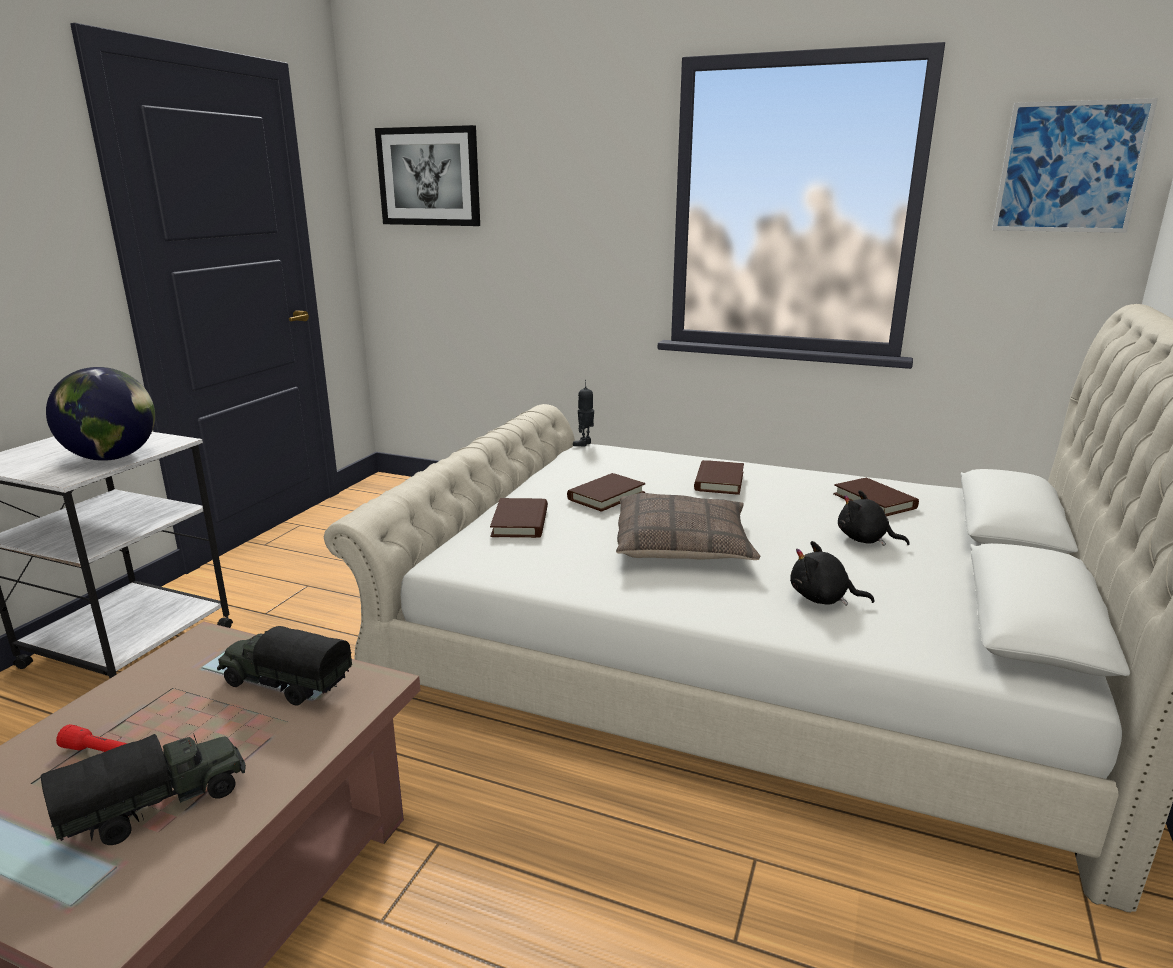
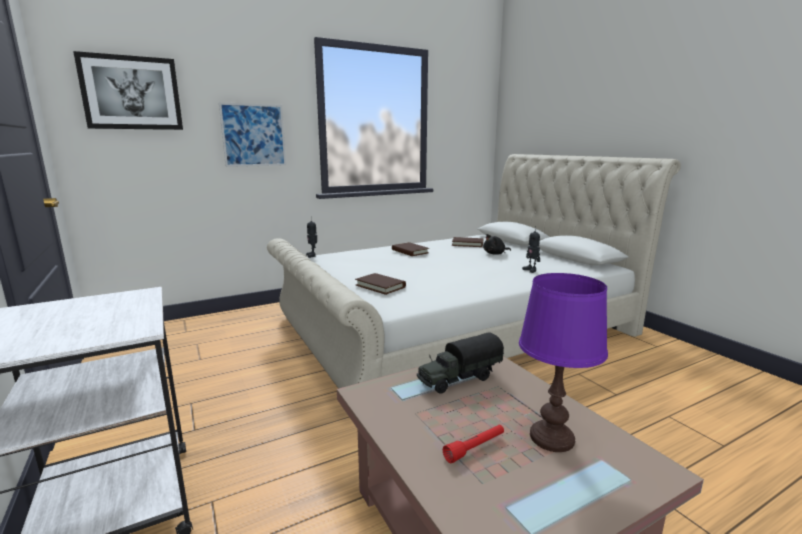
camera: 50 degrees left, 5 degrees down
(113, 457) = (127, 312): globe -> none
(157, 807) = (551, 438): toy truck -> purple table lamp
(606, 496) = (385, 267): brown book -> none
(683, 544) = (456, 272): pillow -> none
(823, 598) = (531, 270): black plush toy -> toy robot
(1070, 167) = (471, 105): picture -> picture (253, 135)

